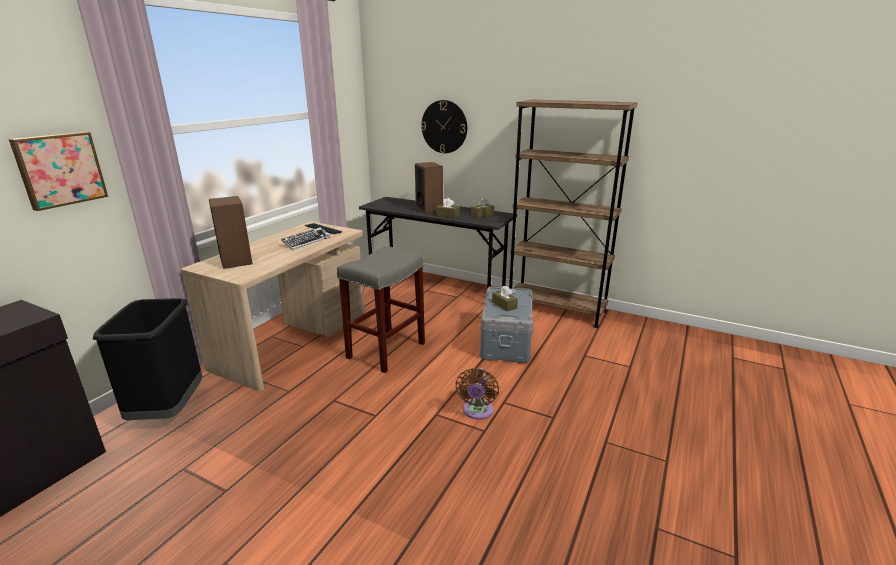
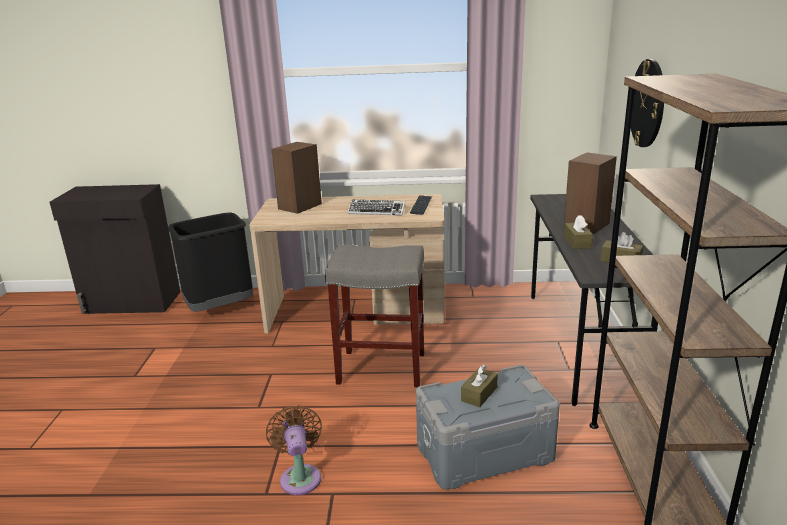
camera: 65 degrees right, 0 degrees up
(60, 169) = (200, 96): picture -> none
(477, 412) = (300, 476): brown fan -> brown fan turned 90 degrees clockwise

